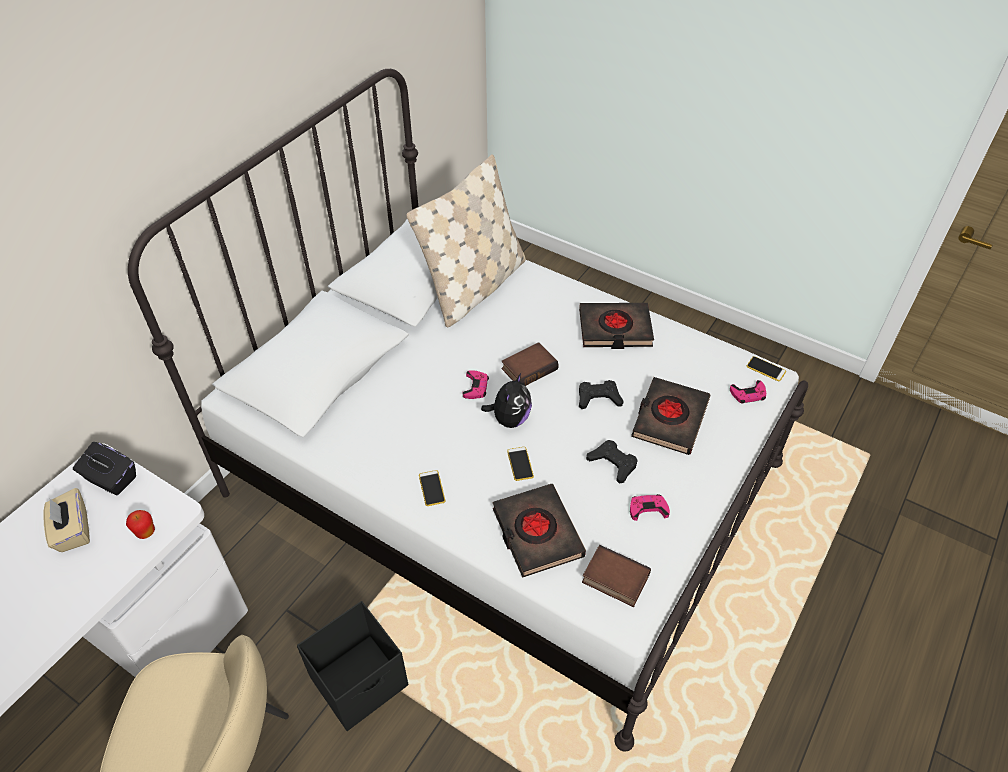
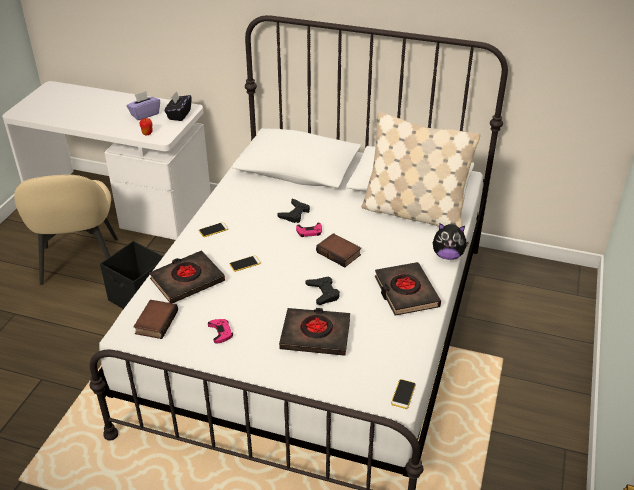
camera: 75 degrees right, 10 degrees down
(73, 531) = (145, 114): beige tissue box -> purple tissue box
(510, 419) = (285, 252): plush toy -> plush toy (447, 255)
(612, 463) = (259, 309): black game controller -> black game controller (294, 214)
(748, 394) = (365, 383): pink game controller -> none

